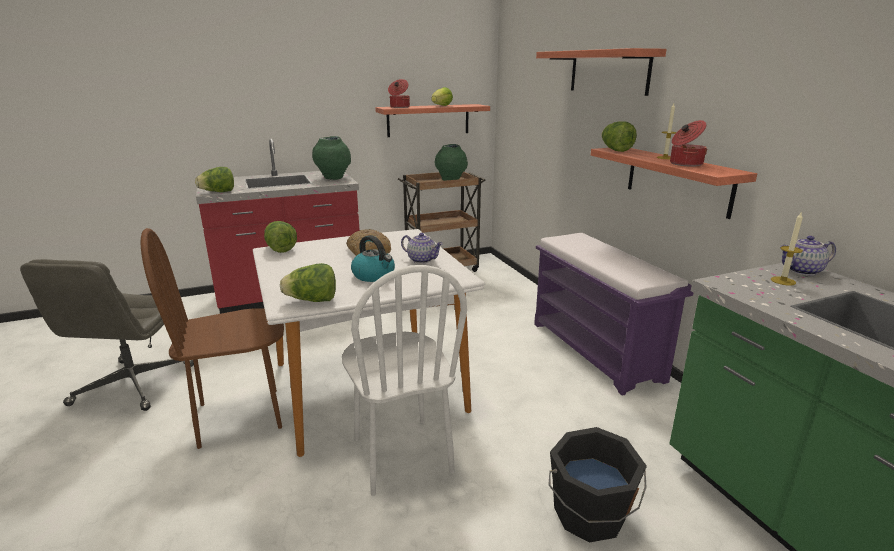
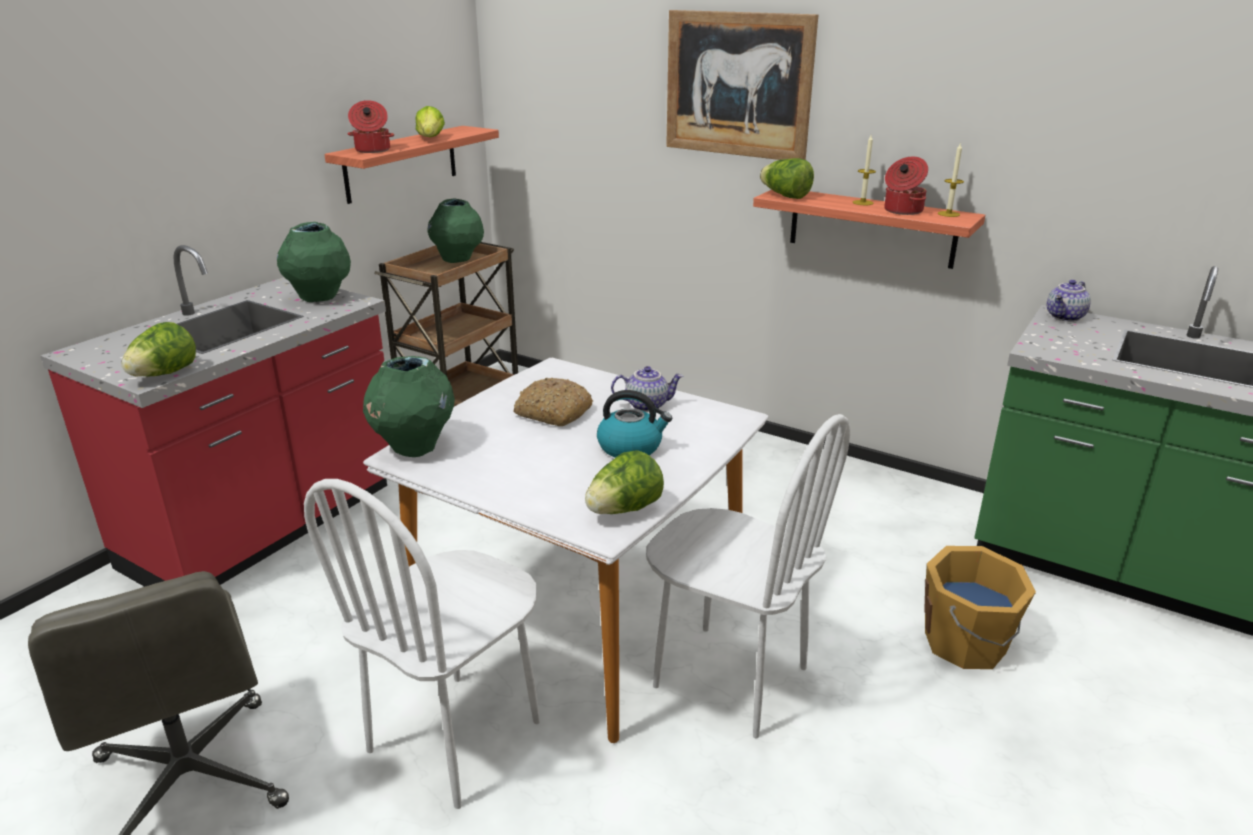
camera: 35 degrees left, 5 degrees up
(239, 416) = (456, 737): brown chair -> white chair
(280, 249) = (414, 448): lettuce -> green vase
(590, 515) = (967, 644): black bucket -> orange bucket
(596, 351) = (783, 461): purple bench -> none
(608, 72) = (738, 85): shelf -> picture
(783, 281) = (1070, 333): candle -> candle (948, 214)

